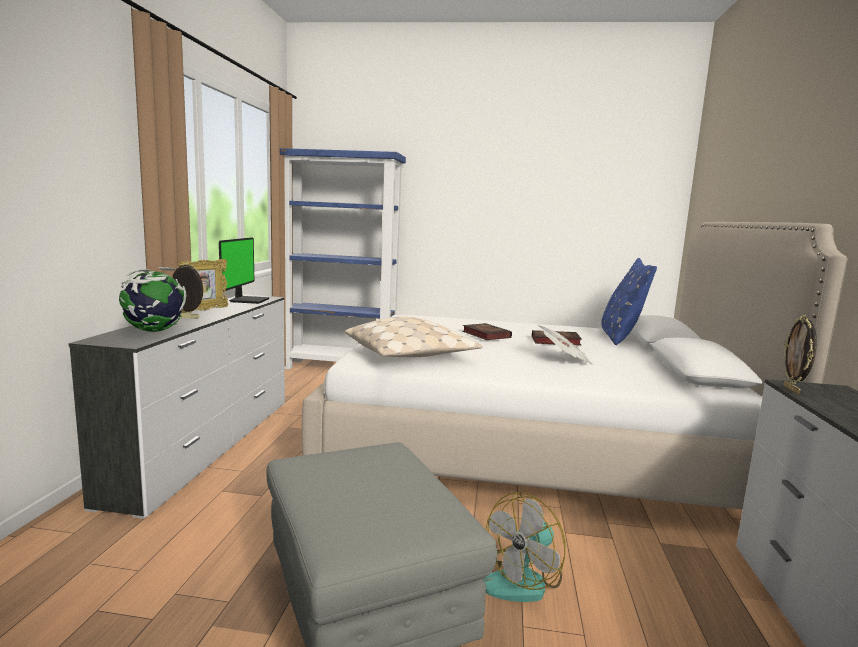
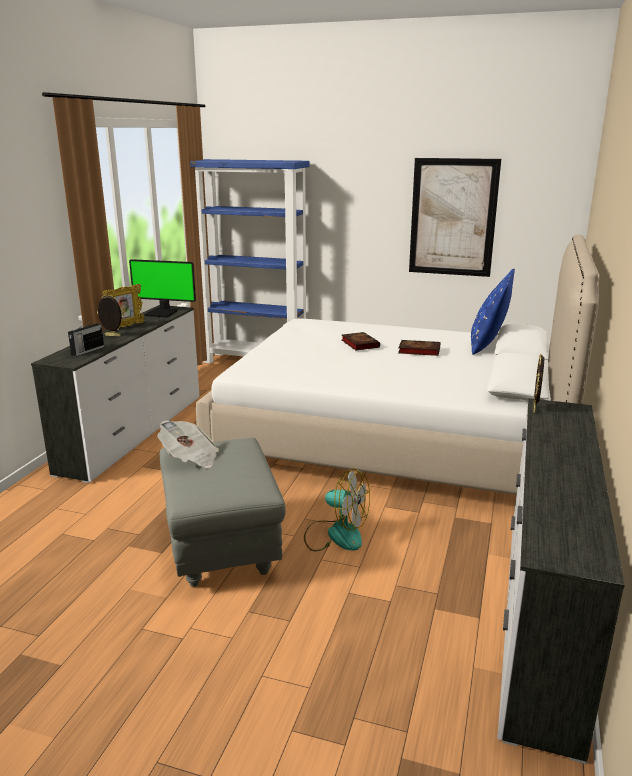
camera: 10 degrees right, 10 degrees up
(154, 331) = (87, 351): globe -> radio
(248, 300) = (162, 313): monitor -> monitor turned 90 degrees clockwise
(411, 355) = (282, 367): beige pillow -> none
(523, 580) = (336, 534): fan -> fan turned 120 degrees counterclockwise
(552, 217) = (453, 217): none -> picture
(564, 359) = (410, 371): newspaper -> newspaper (190, 458)

